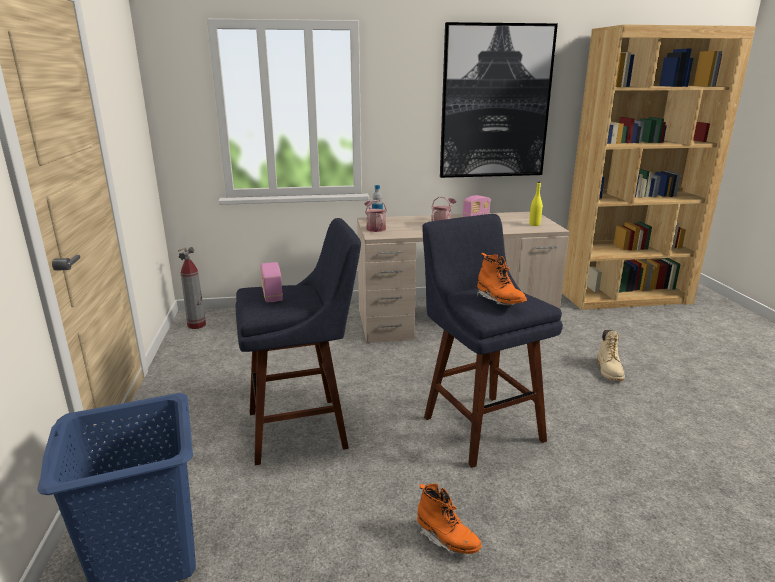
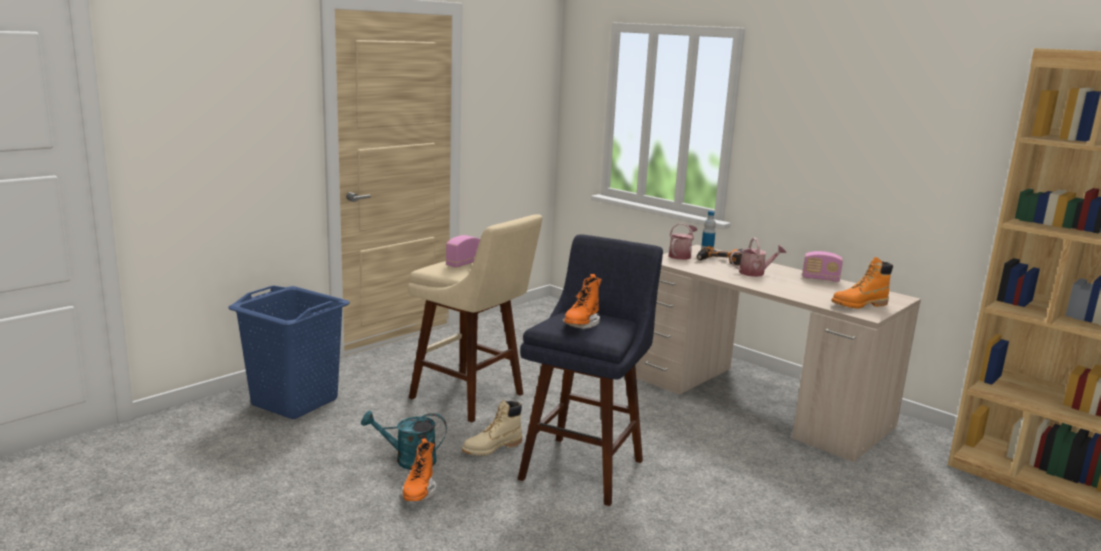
camera: 50 degrees right, 5 degrees down
(196, 325) = (540, 310): fire extinguisher -> none
(305, 428) = (472, 398): blue stool -> beige stool
(379, 519) = (408, 460): none -> turquoise watering can
(403, 224) = (719, 261): none -> power drill
(495, 103) = (897, 139): picture -> none
(534, 224) = (859, 305): yellow bottle -> orange boot
(609, 371) = (816, 515): beige boot -> beige boot (492, 448)

